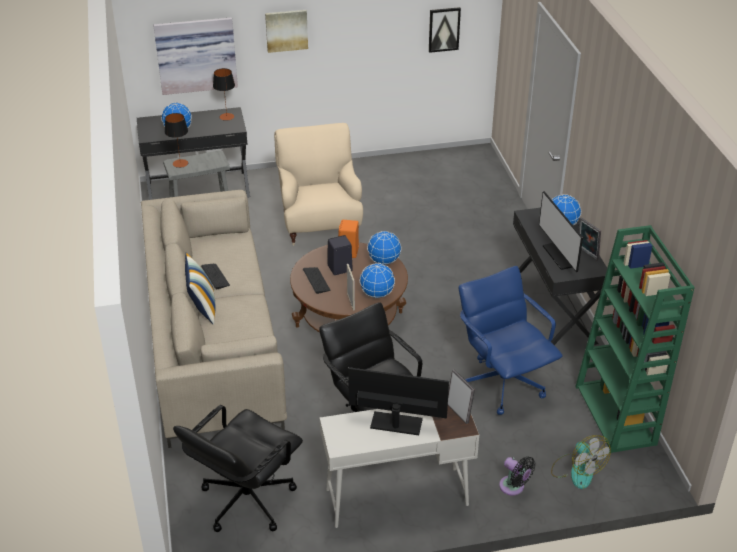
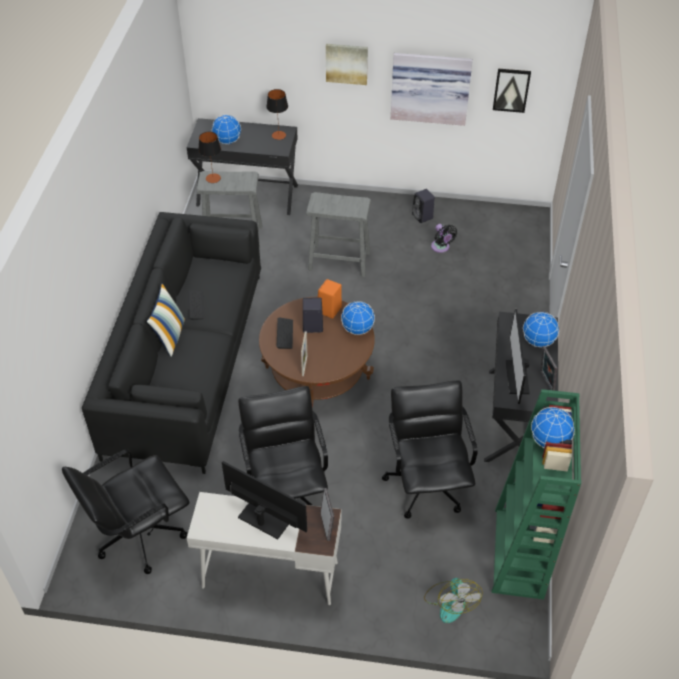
camera: 20 degrees right, 10 degrees up
(196, 54) = (256, 71): picture -> picture (430, 87)
(213, 341) = (186, 362): beige sofa -> black sofa
(320, 224) = (339, 261): beige armchair -> grey stool
(376, 294) = (332, 364): globe -> globe (549, 441)
(379, 173) = (423, 217): none -> black speaker
(502, 383) = (426, 484): blue office chair -> black office chair
(514, 487) = (381, 600): black fan -> black fan (441, 248)

